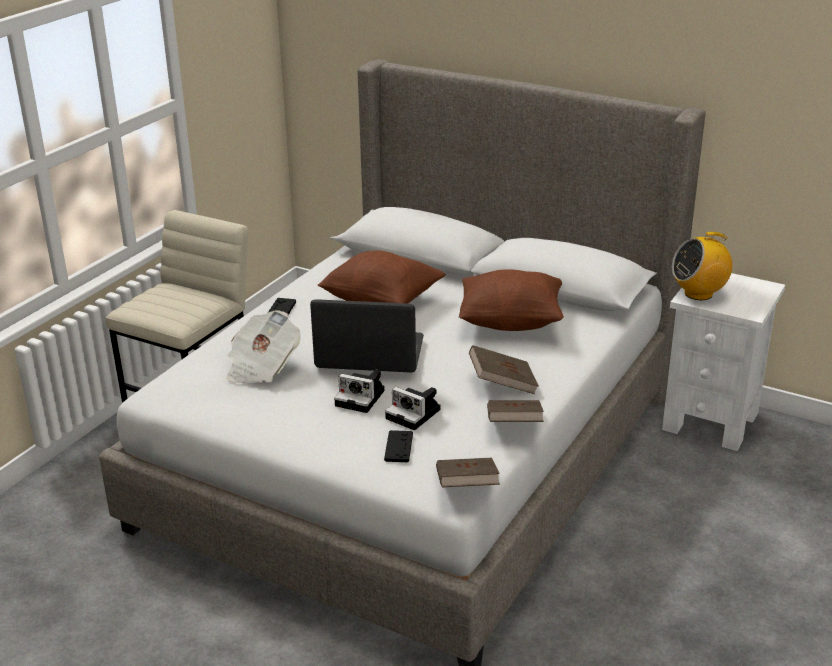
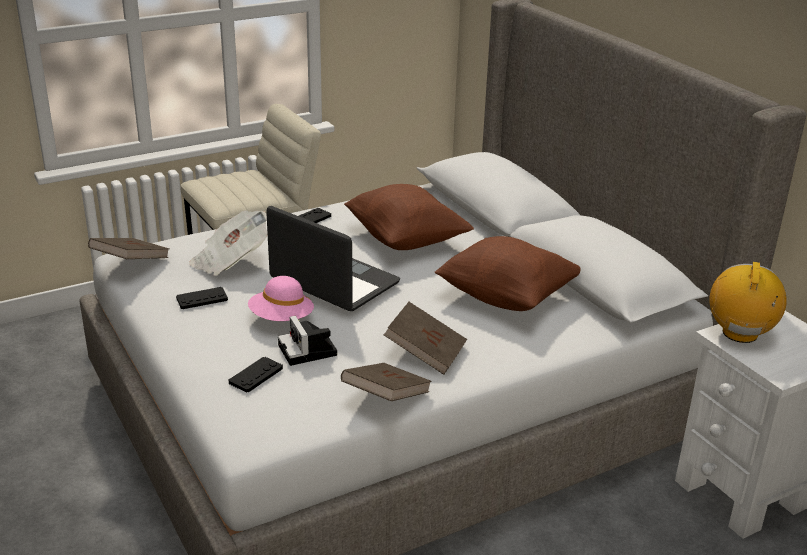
camera: 30 degrees right, 0 degrees up
(275, 406) = (202, 299): none -> black game controller
(362, 398) = (281, 319): camera -> pink hat
(466, 488) = (268, 439): brown book -> brown book (131, 263)
(699, 293) = (740, 333): radio -> radio turned 90 degrees clockwise

